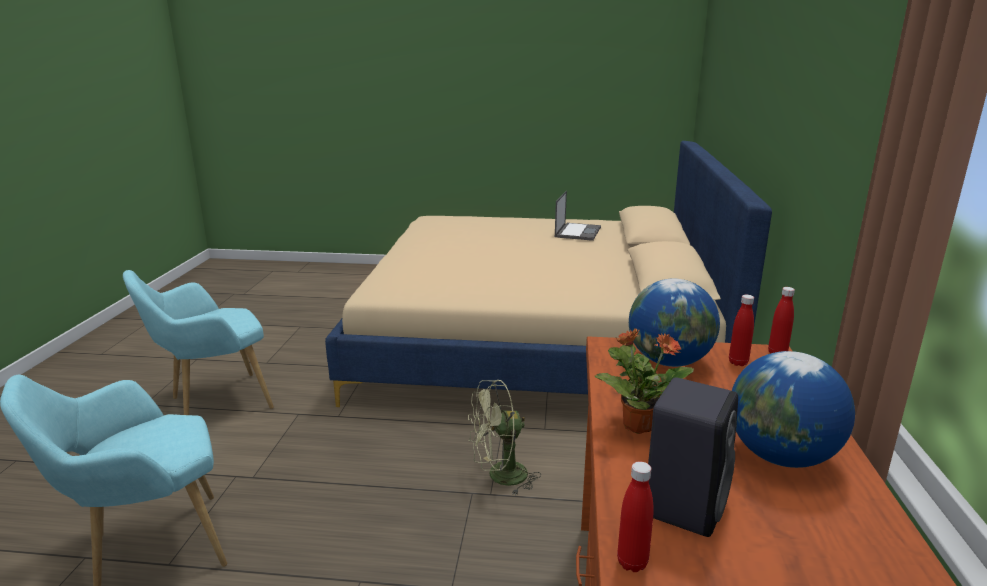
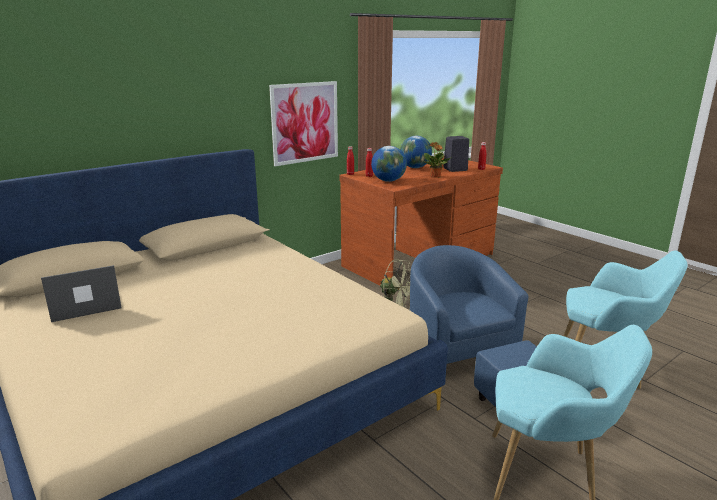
camera: 135 degrees left, 0 degrees up
(345, 464) = (468, 362): none -> blue armchair
(833, 208) = (305, 122): none -> picture

